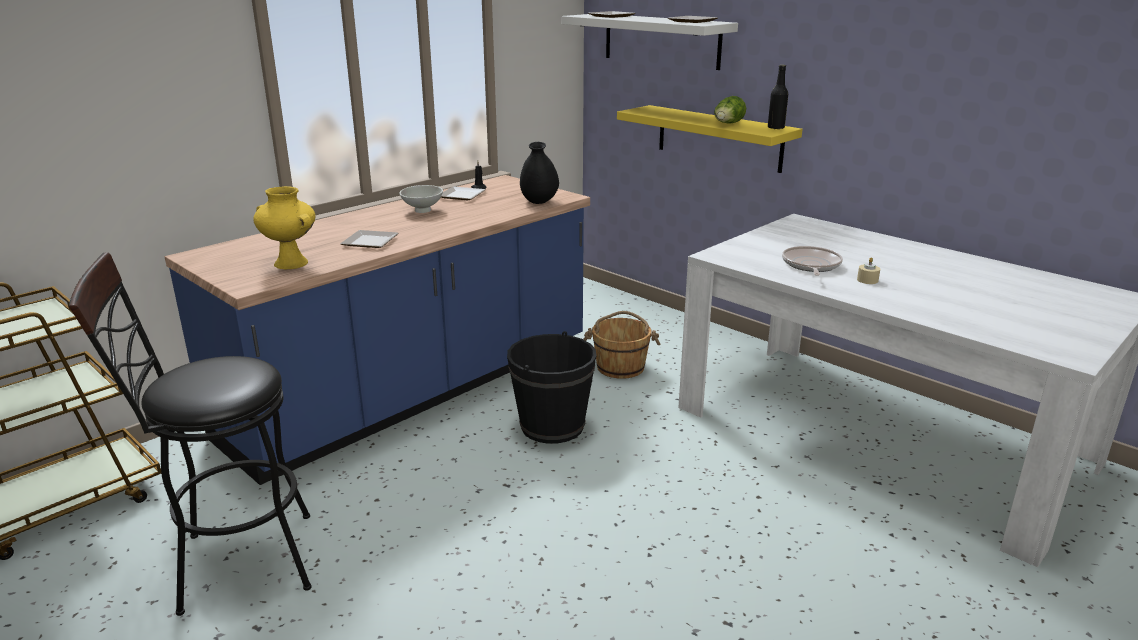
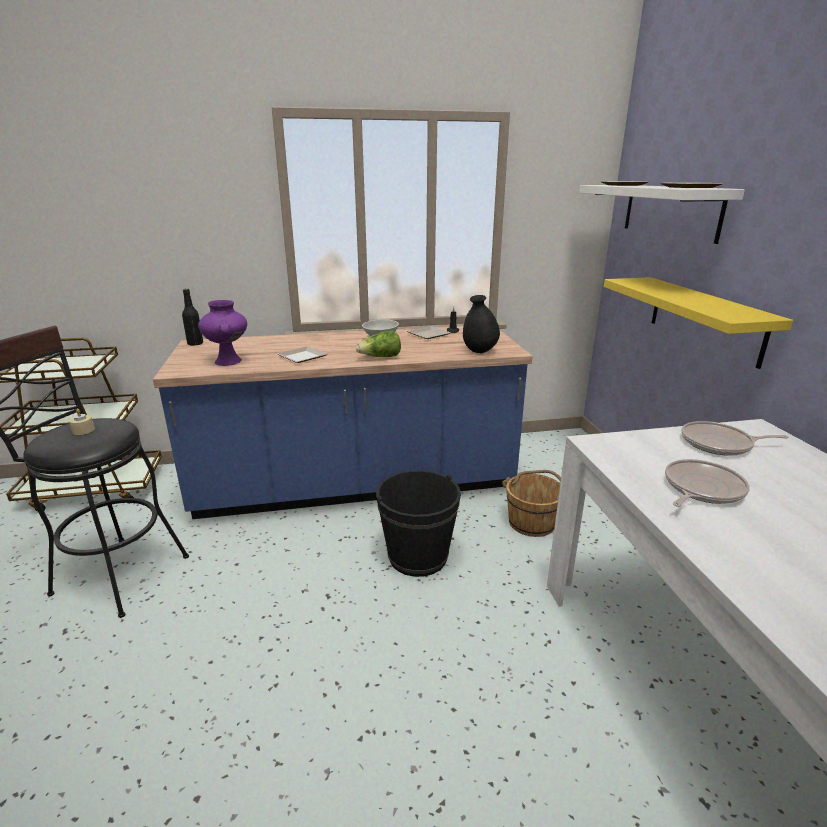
camera: 35 degrees right, 0 degrees up
(292, 263) = (229, 361): yellow vase -> purple vase
(728, 124) = (700, 303): lettuce -> lettuce (380, 357)
(776, 128) = (755, 314): black bottle -> black bottle (195, 344)
(789, 236) = (719, 444): none -> frying pan
(867, 280) = (761, 535): beige candle -> beige candle (83, 430)

